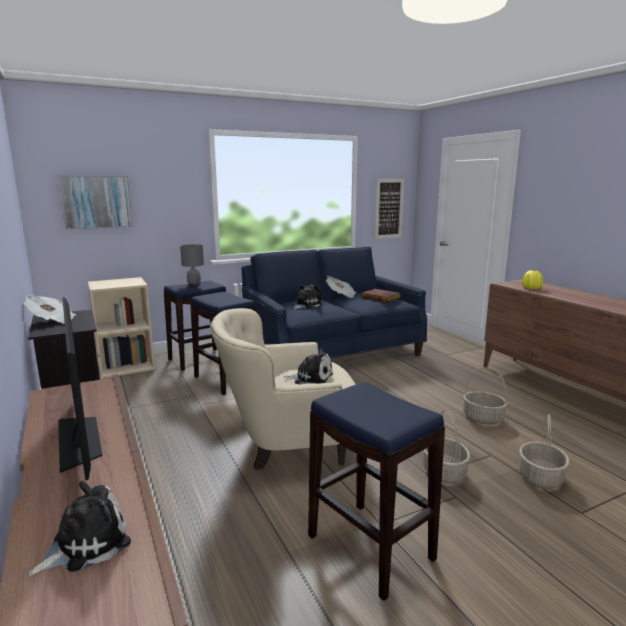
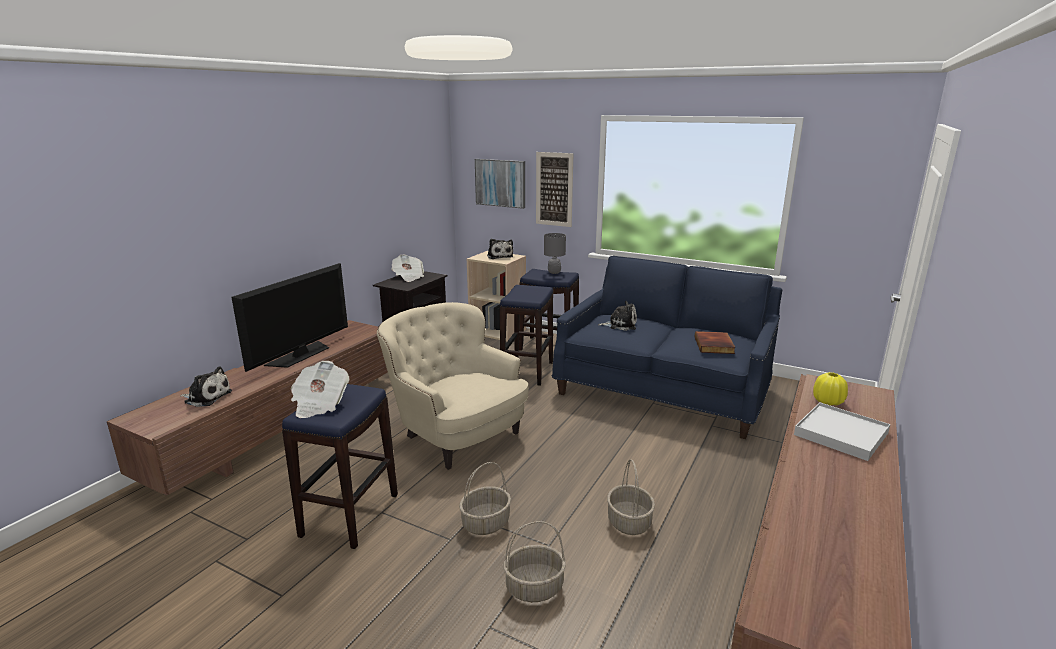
camera: 55 degrees right, 5 degrees up
(311, 378) = (464, 385): plush toy -> plush toy (499, 256)
(341, 295) = (688, 327): newspaper -> newspaper (319, 404)
(389, 208) = (851, 226): picture -> picture (554, 189)
(573, 295) = (840, 434): none -> white tray

